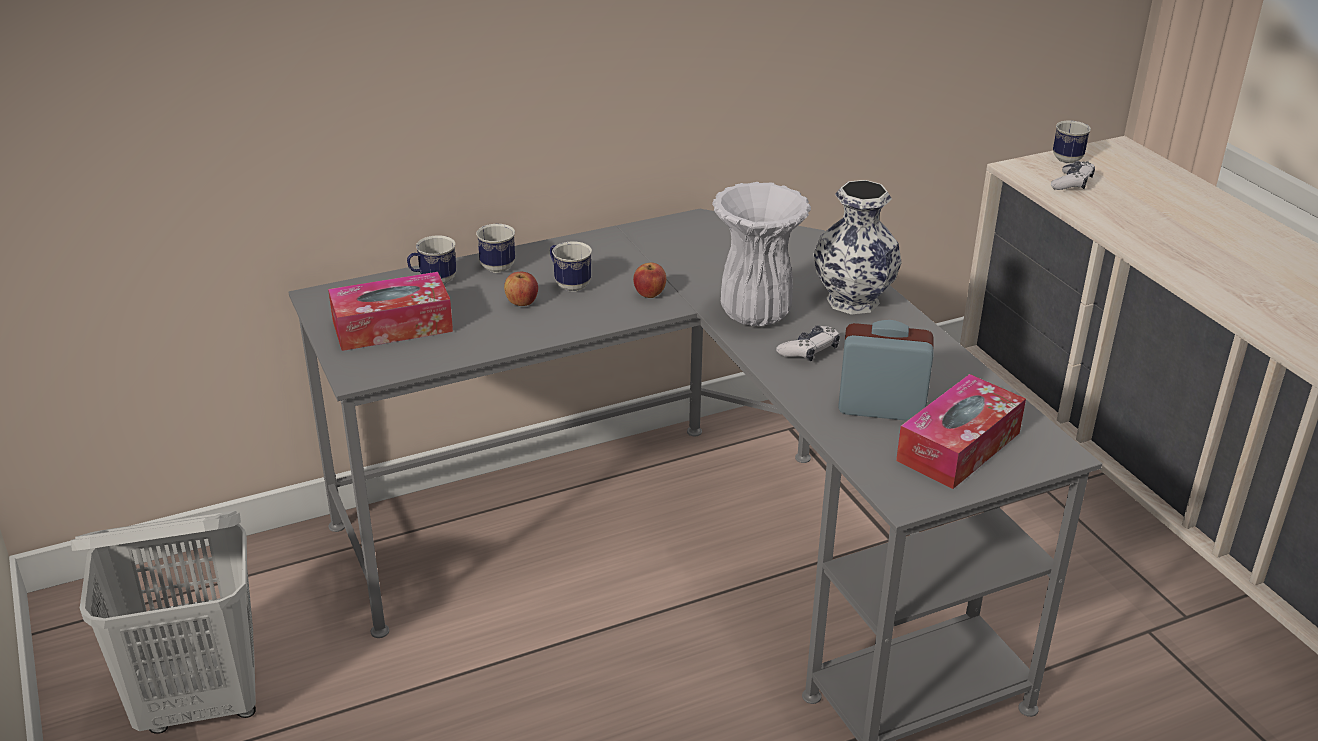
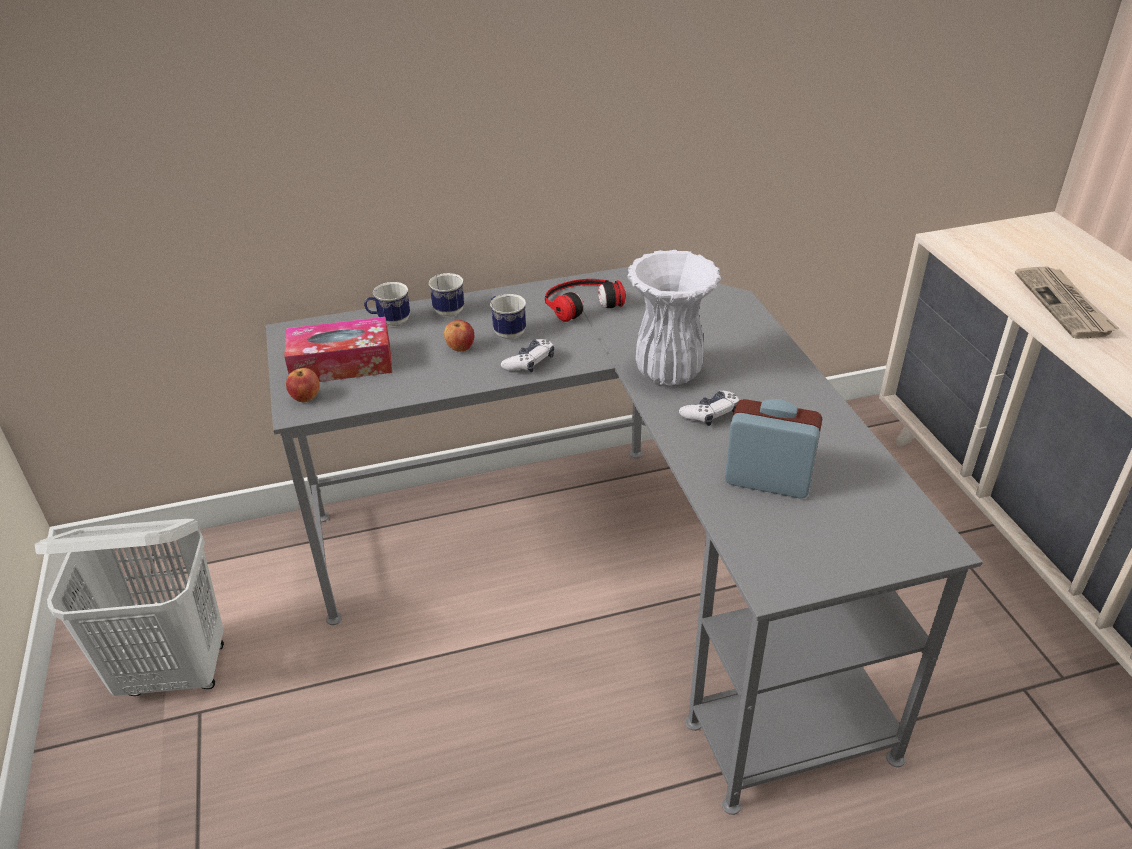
camera: 10 degrees right, 5 degrees up
(643, 250) = (581, 302): none -> headphones
(650, 294) = (576, 346): apple -> apple (306, 398)
(853, 300) = (764, 363): vase -> none
(958, 446) = (837, 530): tissue box -> none
(1070, 158) = (997, 231): mug -> none
(1072, 183) = (995, 257): game controller -> game controller (529, 362)
(1147, 226) = (1064, 305): none -> newspaper

